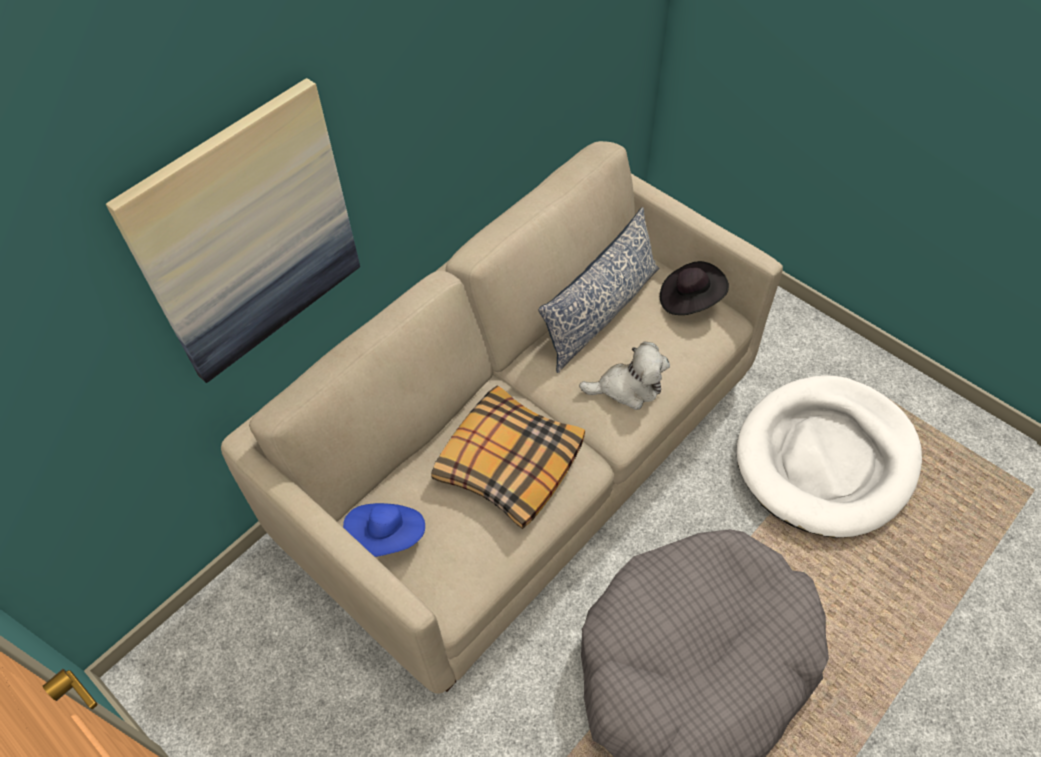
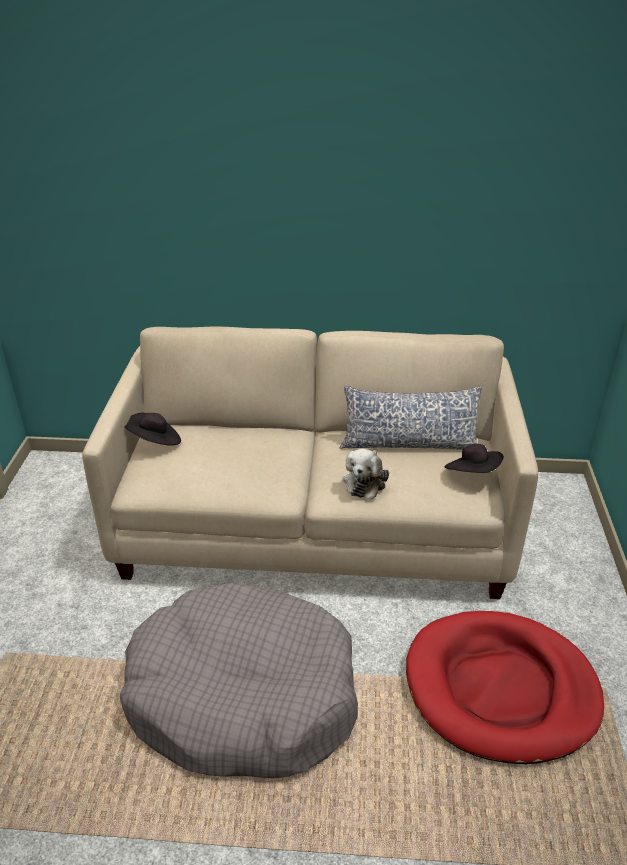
camera: 50 degrees right, 20 degrees down
(248, 236) = (202, 220): picture -> none
(388, 536) = (155, 442): blue hat -> black hat
(508, 463) = (251, 461): pillow -> none
(628, 387) = (365, 481): plush toy -> plush toy turned 60 degrees clockwise
(826, 458) = (500, 689): white dog bed -> red dog bed

